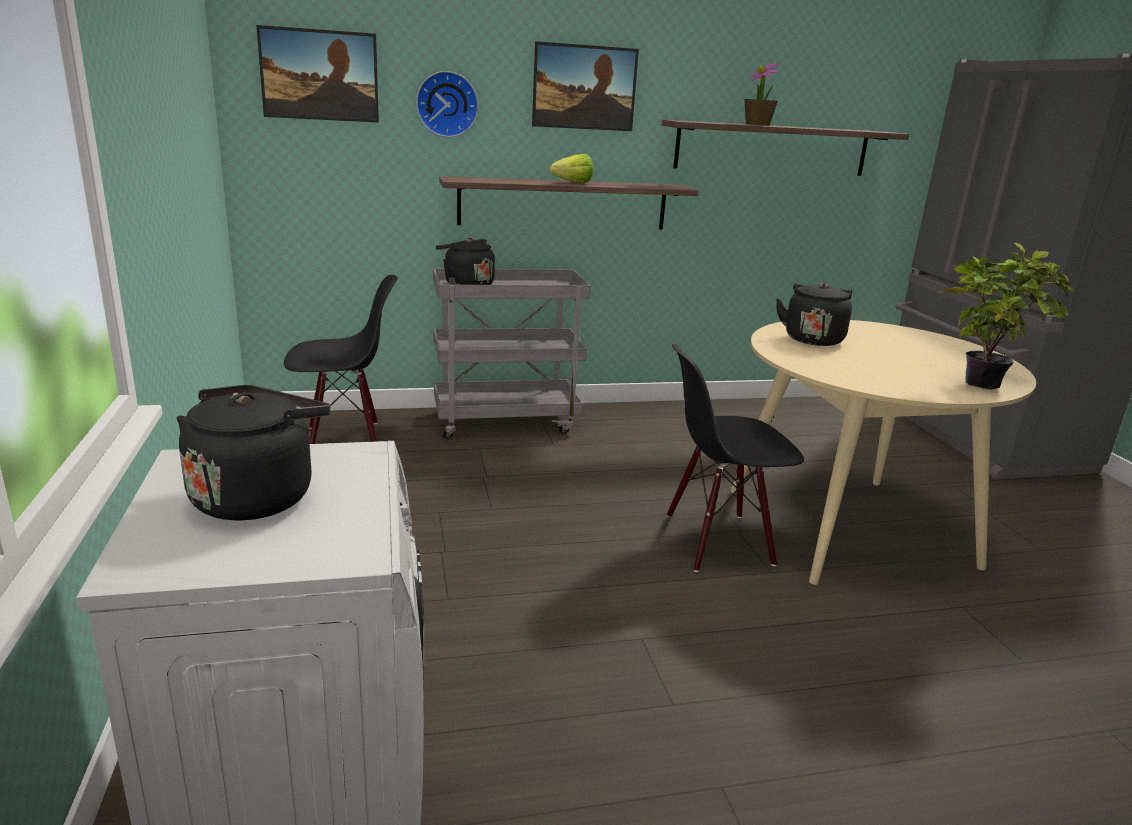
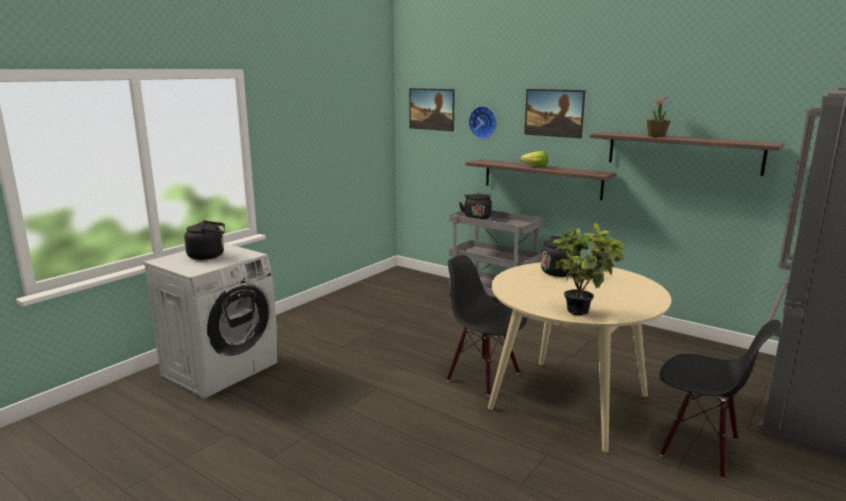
camera: 50 degrees right, 5 degrees down
(344, 441) = (410, 285): black chair -> black chair (699, 448)

